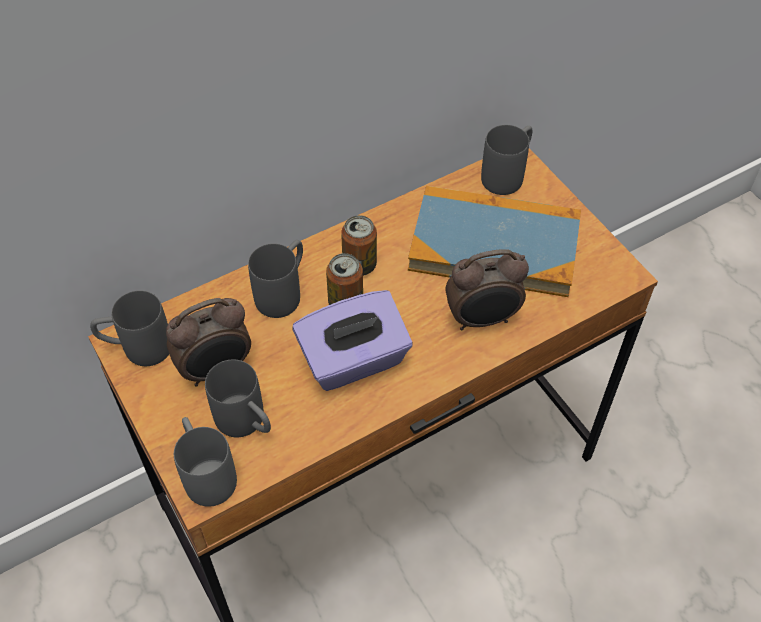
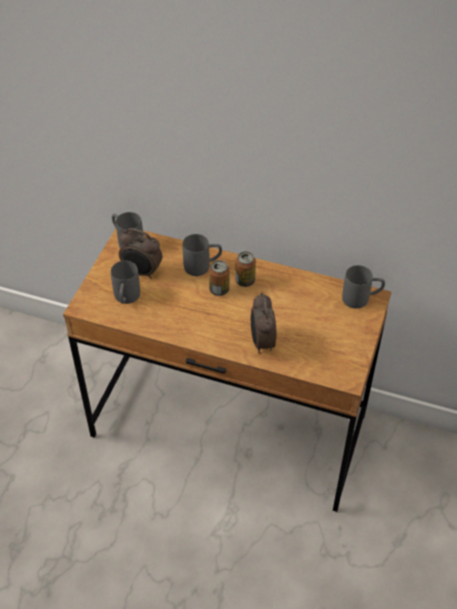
camera: 50 degrees right, 5 degrees down
(206, 472) = (92, 302): grey mug -> none
(354, 361) = (192, 312): purple tissue box -> none
(482, 319) = (261, 342): alarm clock -> alarm clock turned 45 degrees clockwise
(494, 245) = (310, 320): book -> none

